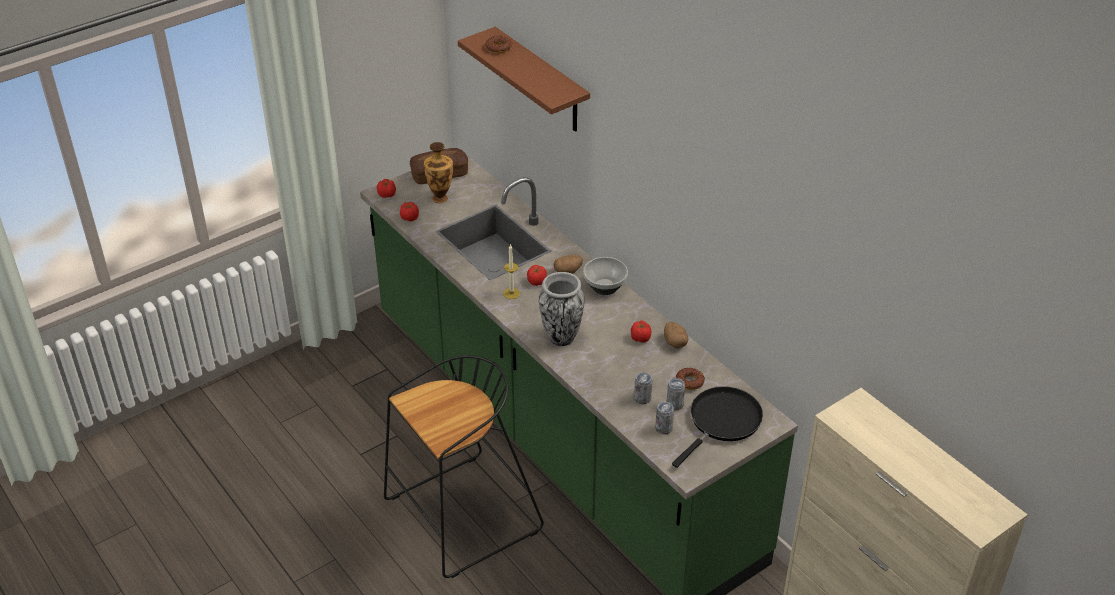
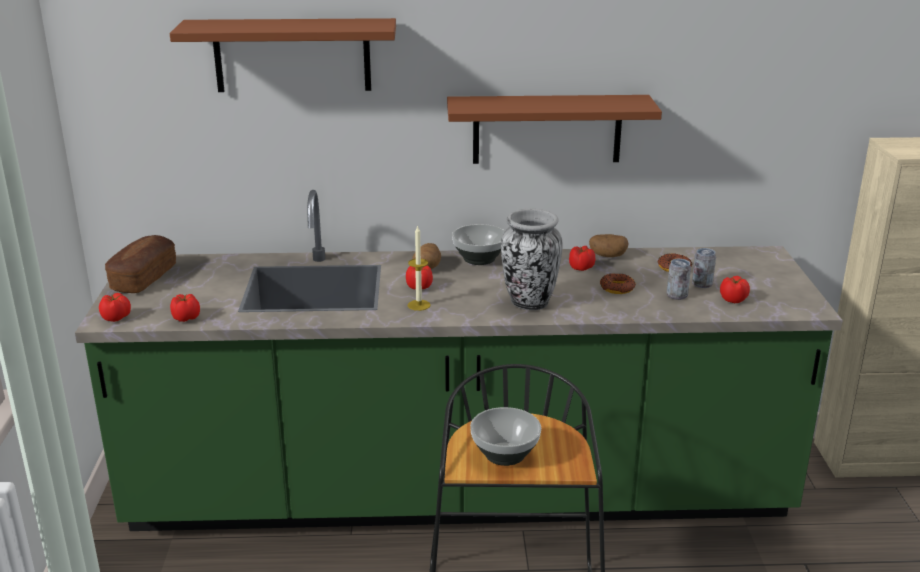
camera: 55 degrees left, 15 degrees down
(432, 410) = (505, 454): none -> bowl
(440, 197) = (184, 290): vase -> none
(498, 47) = (229, 24): donut -> donut (617, 288)
(663, 428) = (733, 300): can -> tomato
(665, 225) = (547, 129): none -> brown shelf
(722, 422) = (748, 272): black frying pan -> none

